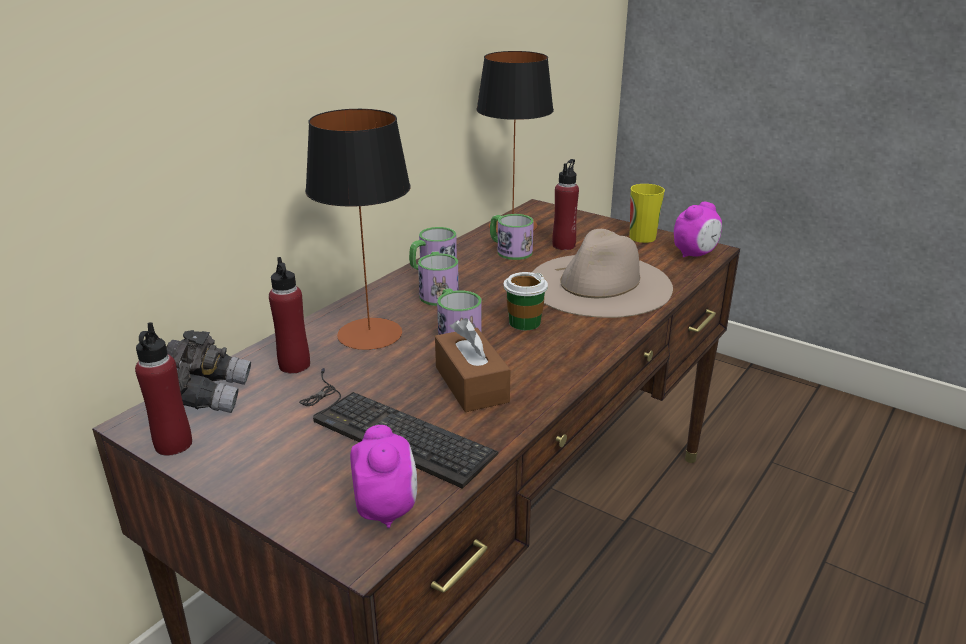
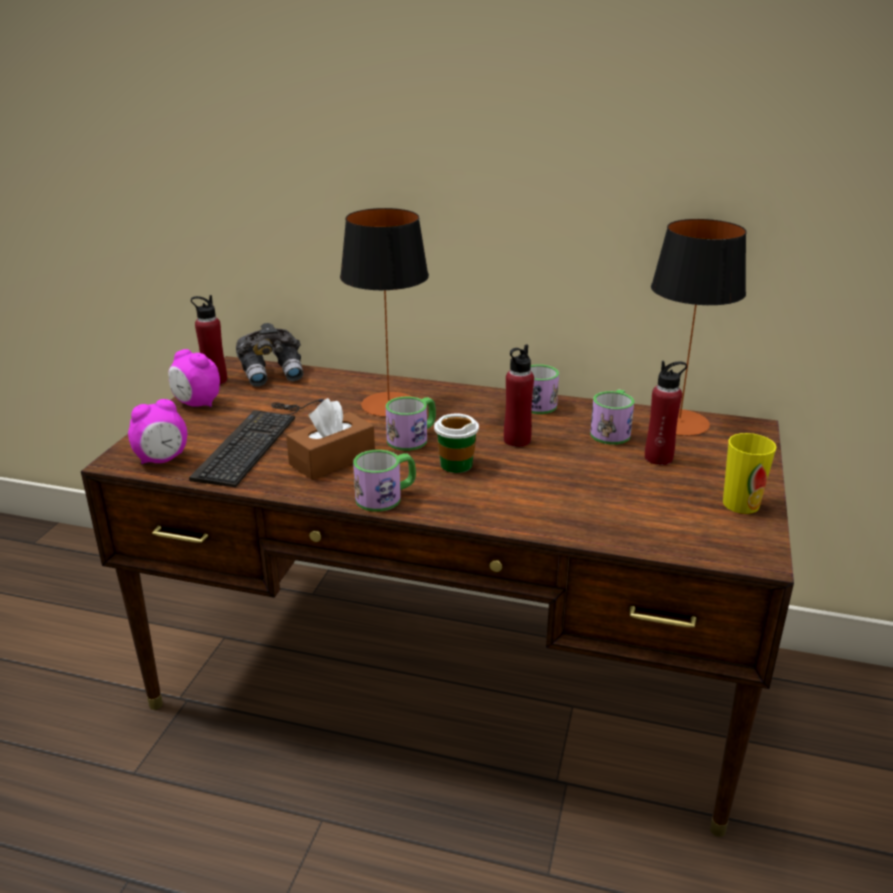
camera: 70 degrees right, 0 degrees up
(294, 365) = (326, 390): red bottle -> red bottle (517, 440)
(438, 293) = (484, 416): mug -> mug (386, 497)
(600, 284) = (575, 492): beige hat -> none
(695, 254) = (728, 546): alarm clock -> alarm clock (197, 404)

